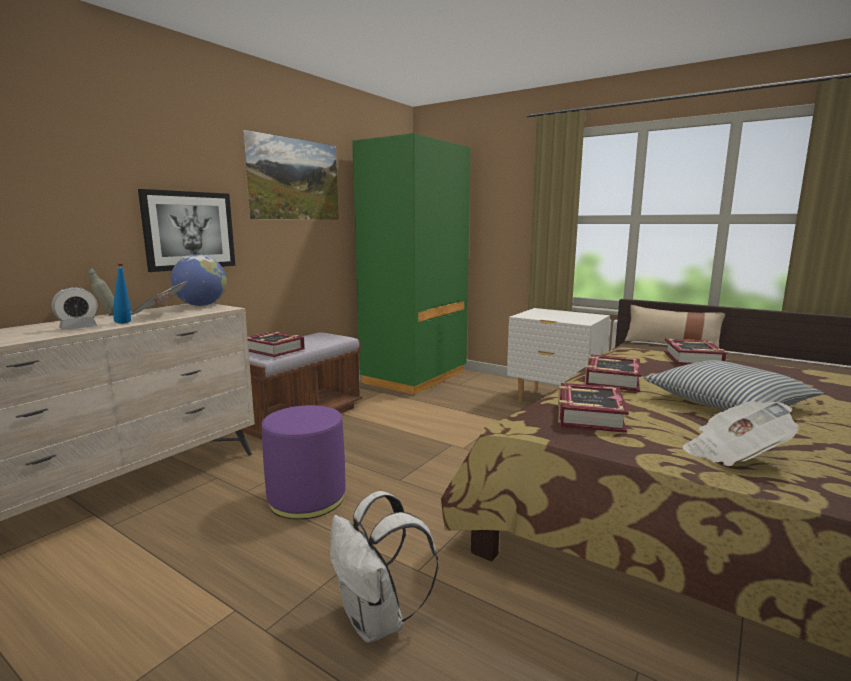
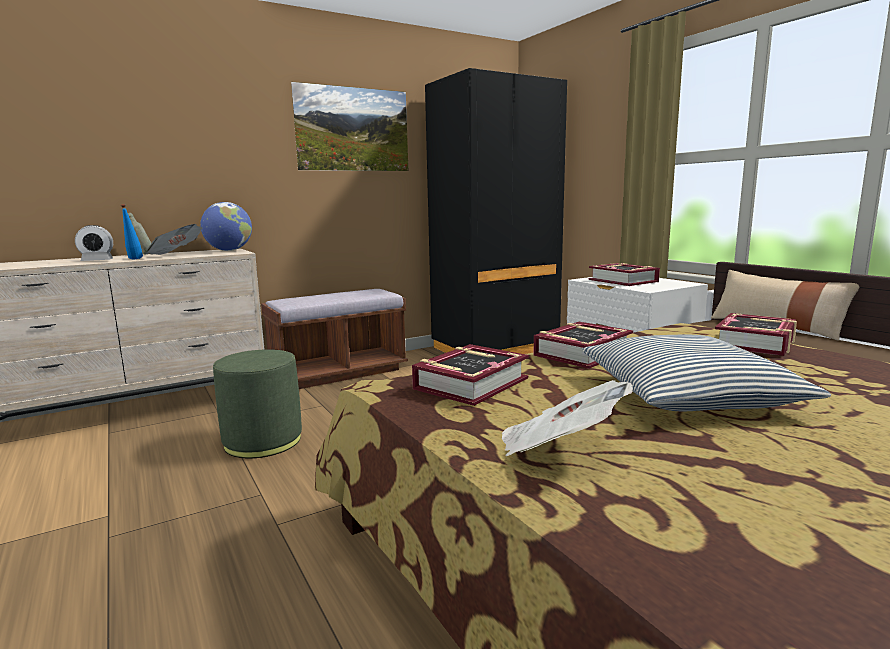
camera: 25 degrees right, 0 degrees up
(189, 230) = (231, 181): picture -> none
(274, 350) = (305, 299): book -> book (623, 281)
(306, 498) = (263, 441): purple ottoman -> green ottoman
(377, 621) = (192, 556): white backpack -> none
(415, 377) = (495, 348): green wardrobe -> black wardrobe

